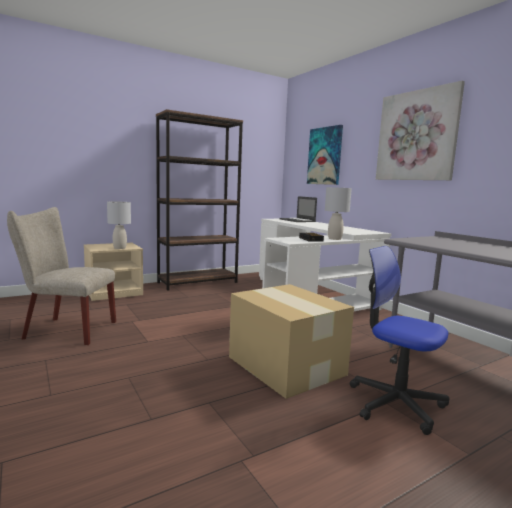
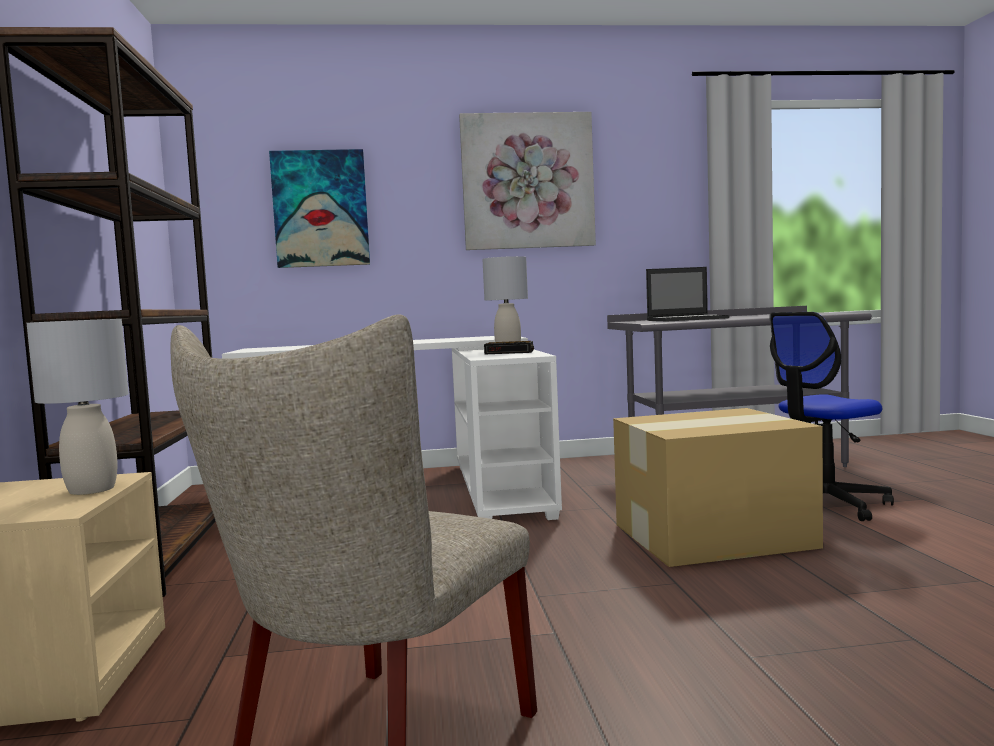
camera: 65 degrees left, 5 degrees down
(297, 220) = (294, 346): laptop -> laptop (687, 319)

